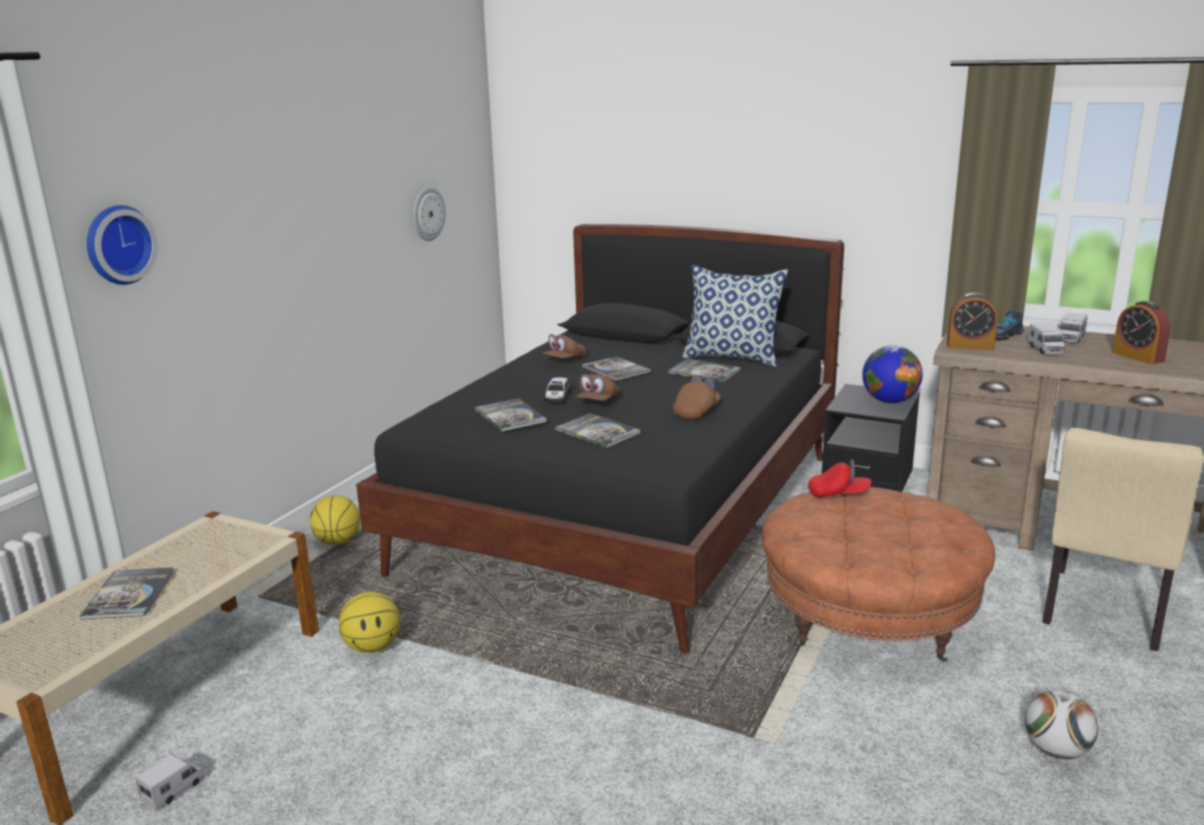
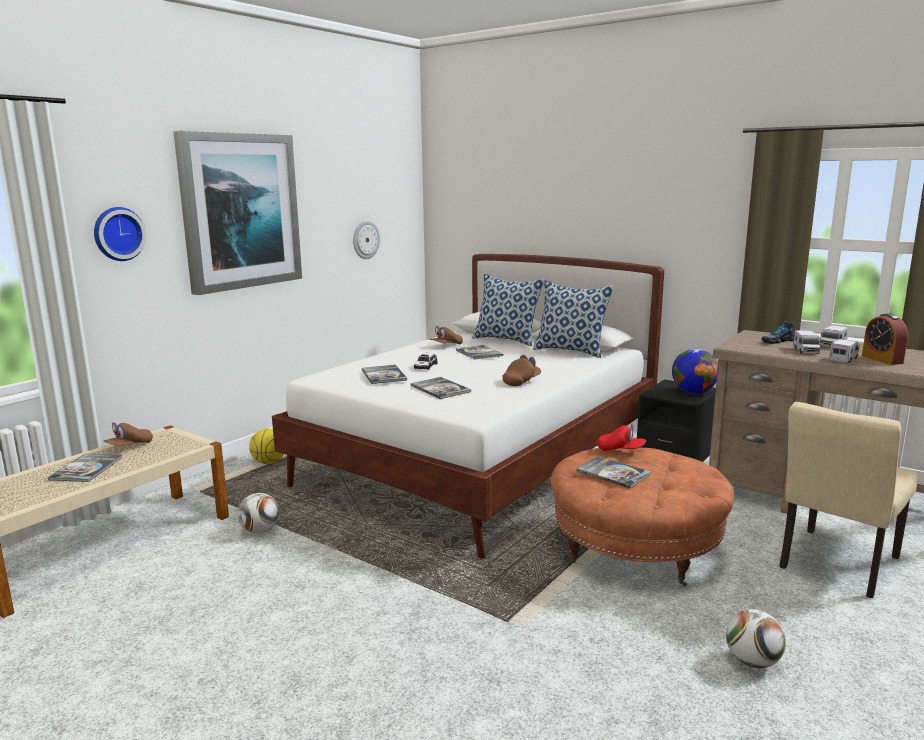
camera: 10 degrees right, 5 degrees down
(174, 790) = (85, 605): toy truck -> toy truck (843, 359)
(272, 192) = (240, 211): none -> picture
(373, 647) = (260, 531): basketball -> football
(597, 402) = (452, 371): brown cap -> brown cap (129, 446)
(627, 512) = (481, 461): black bed -> white bed
(640, 345) = (507, 340): none -> pillow
(704, 372) = (543, 358): book -> book (613, 473)
(970, 346) = (745, 346): alarm clock -> none

